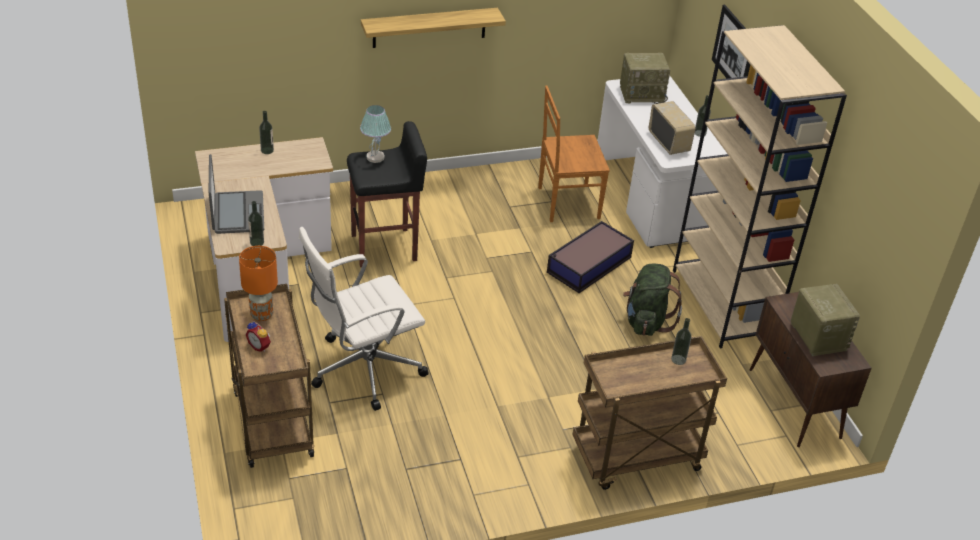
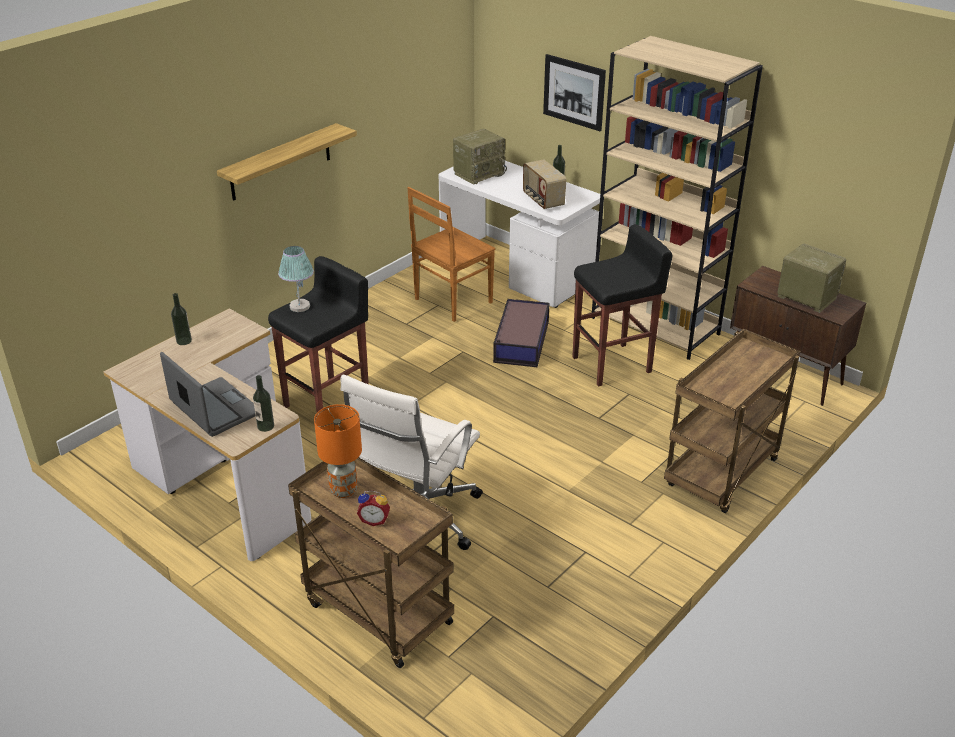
camera: 30 degrees left, 5 degrees down
(646, 321) = (613, 365): green backpack -> black stool
(669, 142) = (542, 200): radio -> radio turned 150 degrees counterclockwise
(678, 359) = (743, 356): bottle -> none

